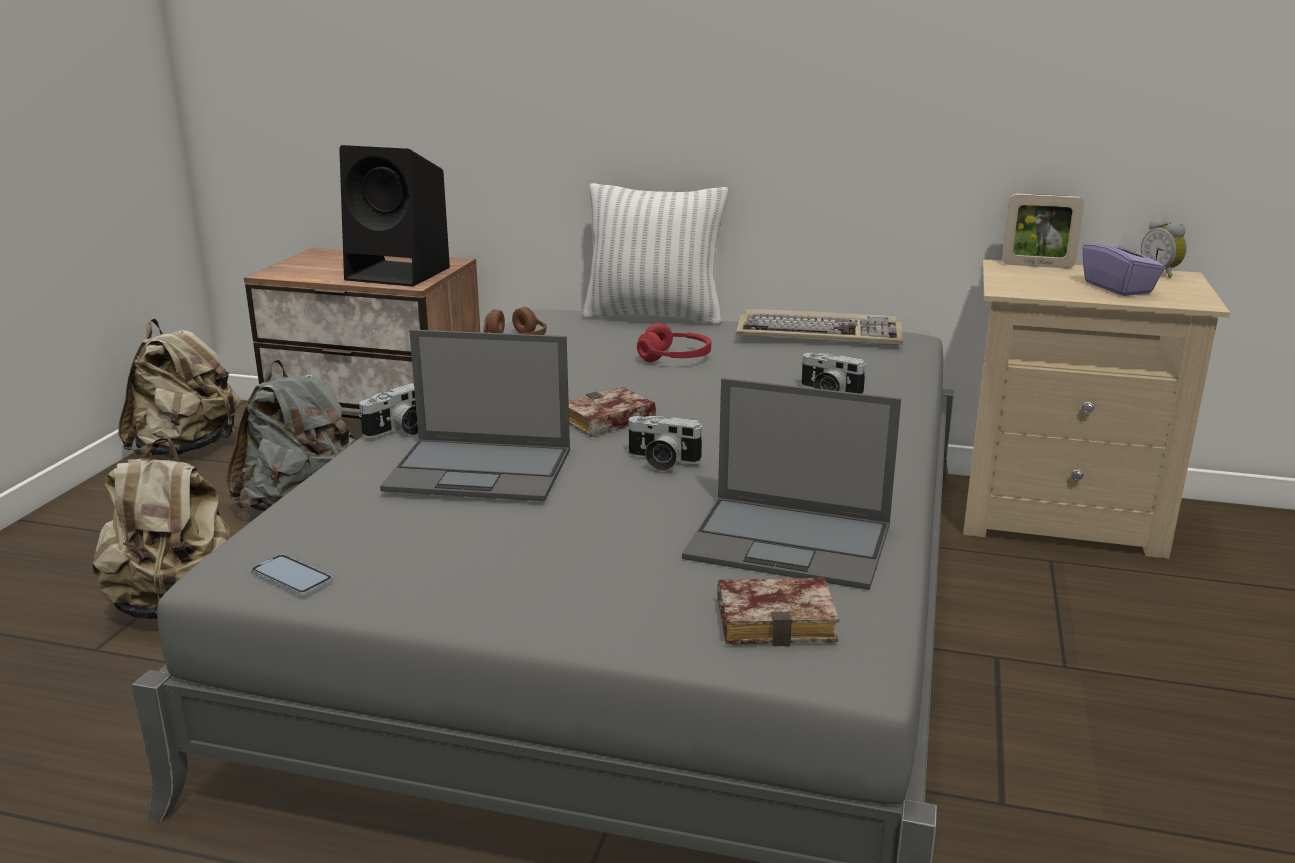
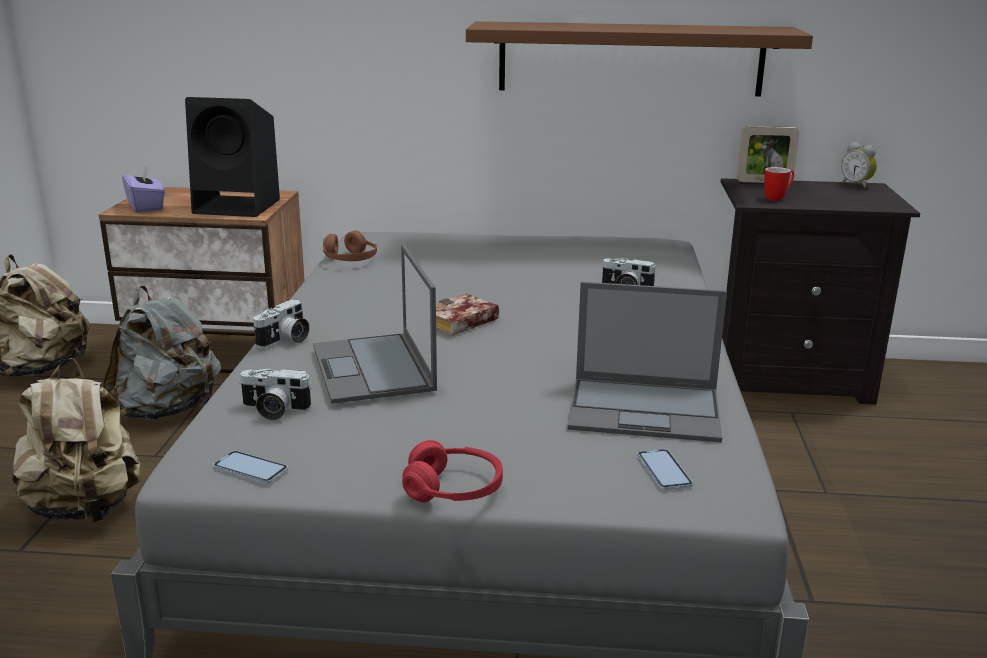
camera: 10 degrees left, 0 degrees up
(481, 470) = (373, 369): laptop -> laptop turned 75 degrees clockwise
(654, 316) = (457, 234): white pillow -> none
(661, 461) = (518, 352): camera -> camera (273, 410)
(675, 358) = (490, 267): red headphones -> red headphones (453, 489)
(780, 620) = (664, 471): book -> phone
(820, 334) = (599, 243): keyboard -> none
(871, 107) = (630, 59): none -> brown shelf
(1045, 286) = (778, 198): none -> mug
(1061, 517) = (789, 378): beige nightstand -> black nightstand
(1118, 288) = (832, 197): purple tissue box -> purple tissue box (146, 207)

